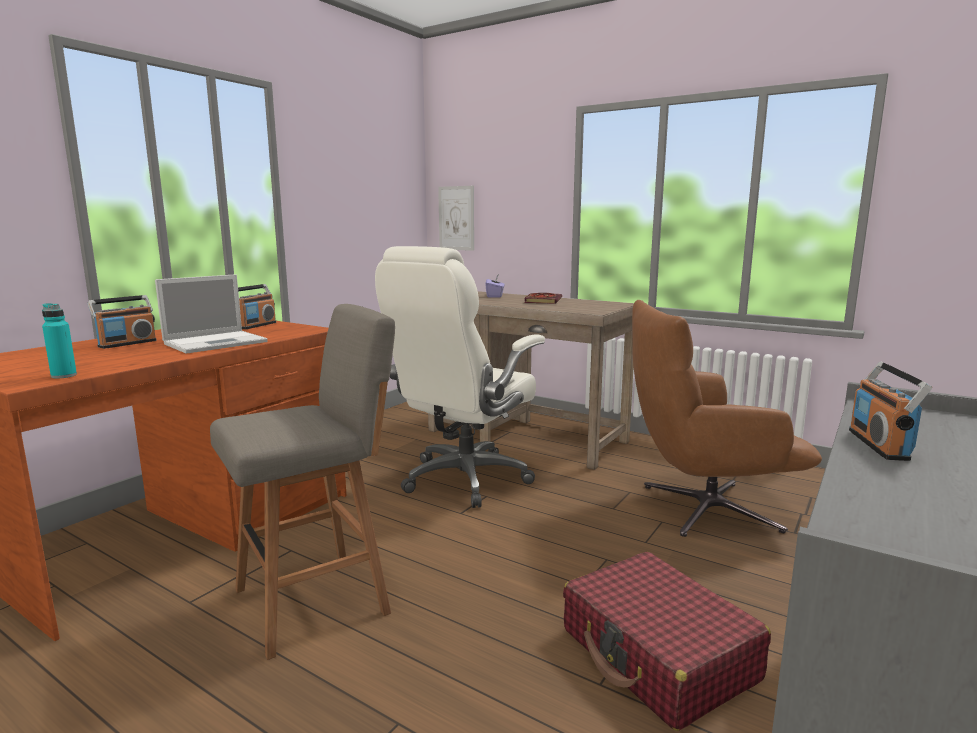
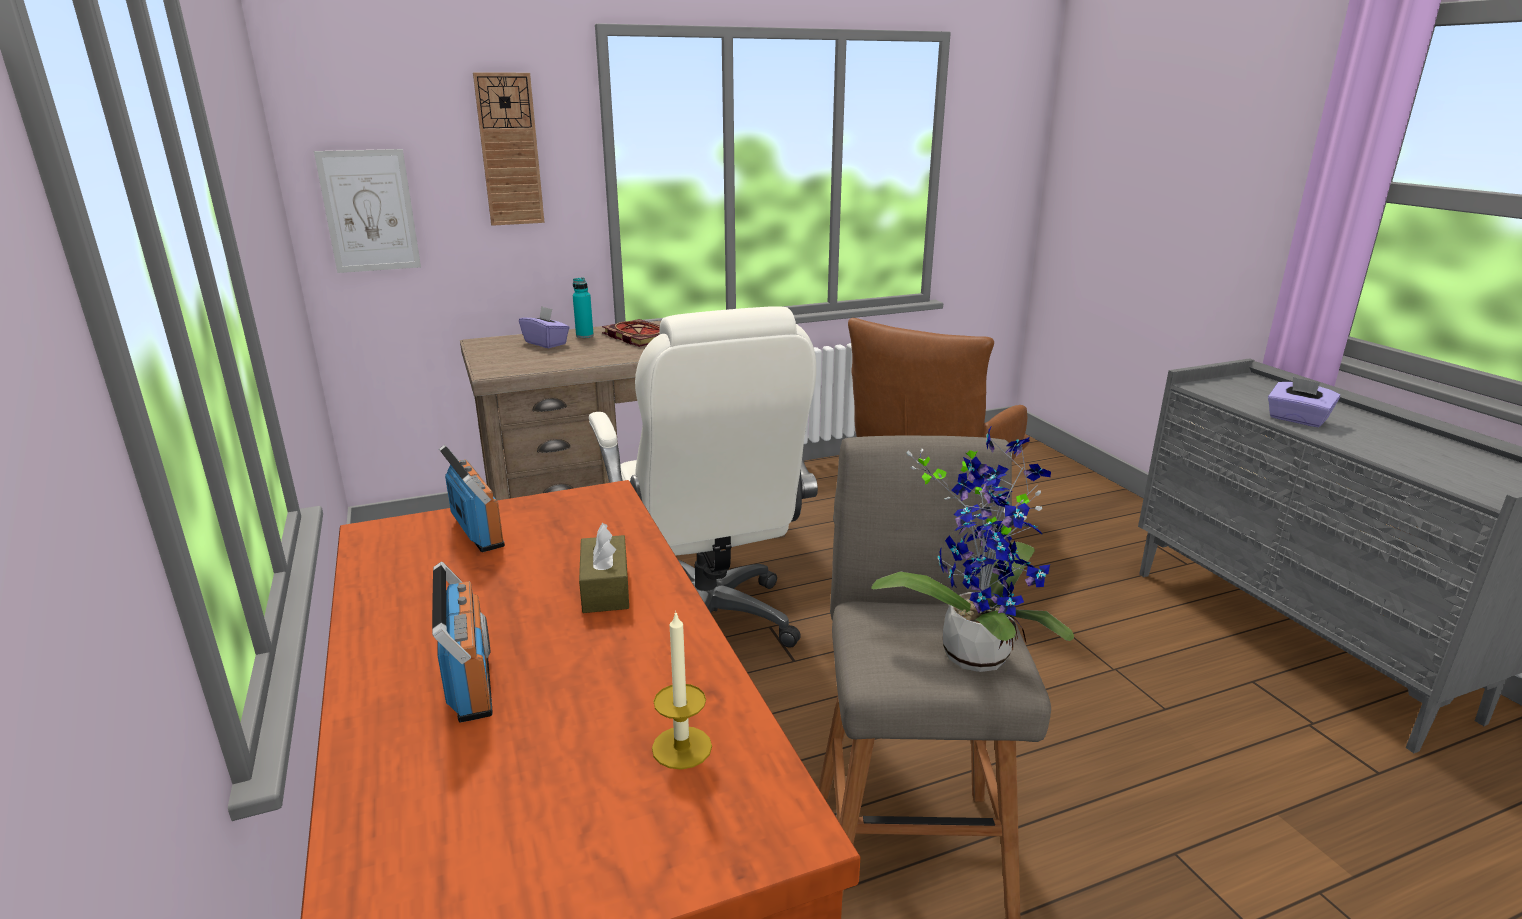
camera: 55 degrees left, 10 degrees up
(64, 376) = (748, 777): turquoise bottle -> turquoise bottle (584, 336)
(85, 367) = (682, 747): none -> candle
(217, 342) = (605, 588): laptop -> brown tissue box
(276, 428) = (975, 649): none -> potted plant
(522, 186) = (509, 150): none -> wall clock
(658, 655) = (1140, 662): red suitcase -> none
(879, 445) = (1297, 419): radio -> purple tissue box

